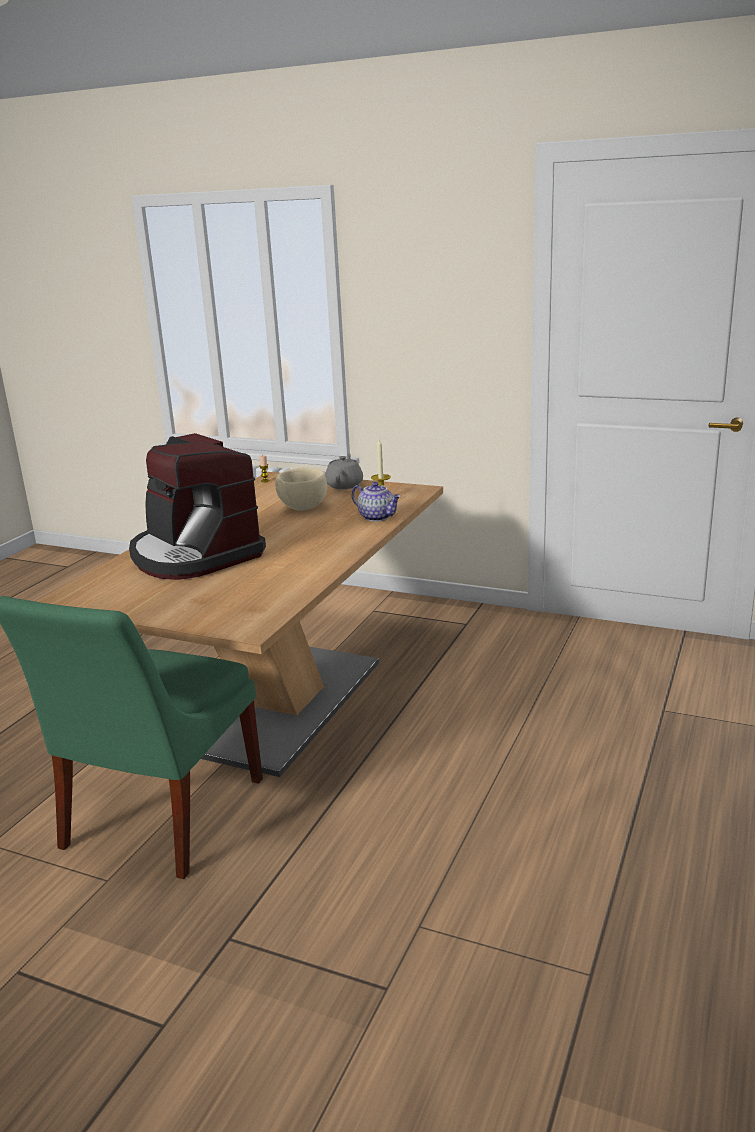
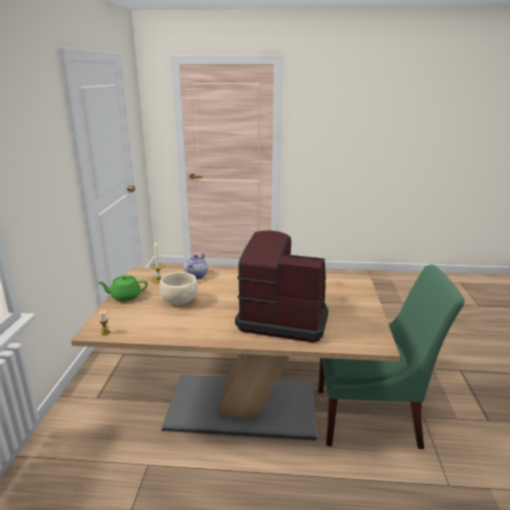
camera: 110 degrees left, 0 degrees up
(194, 555) = (283, 318): coffee machine -> coffee machine turned 105 degrees counterclockwise
(344, 485) = (125, 296): grey teapot -> green teapot

